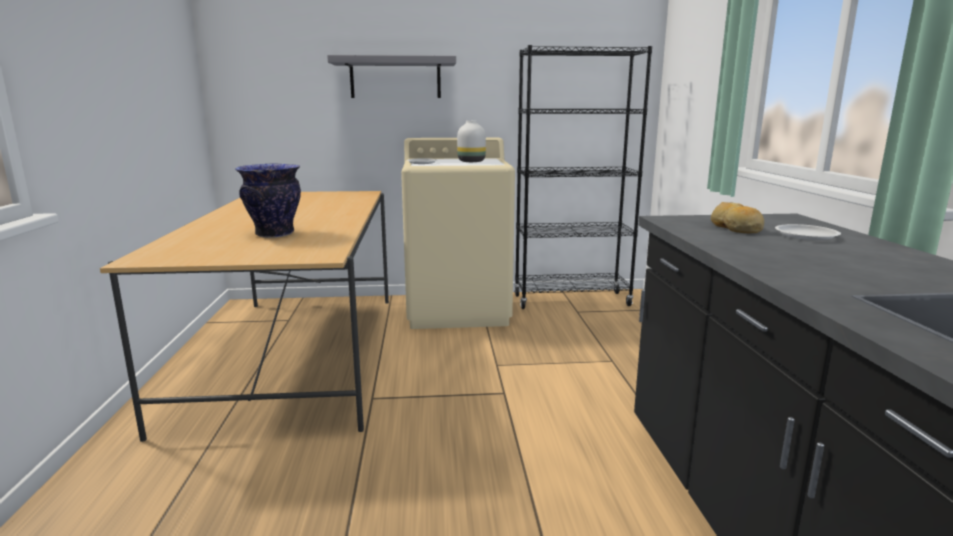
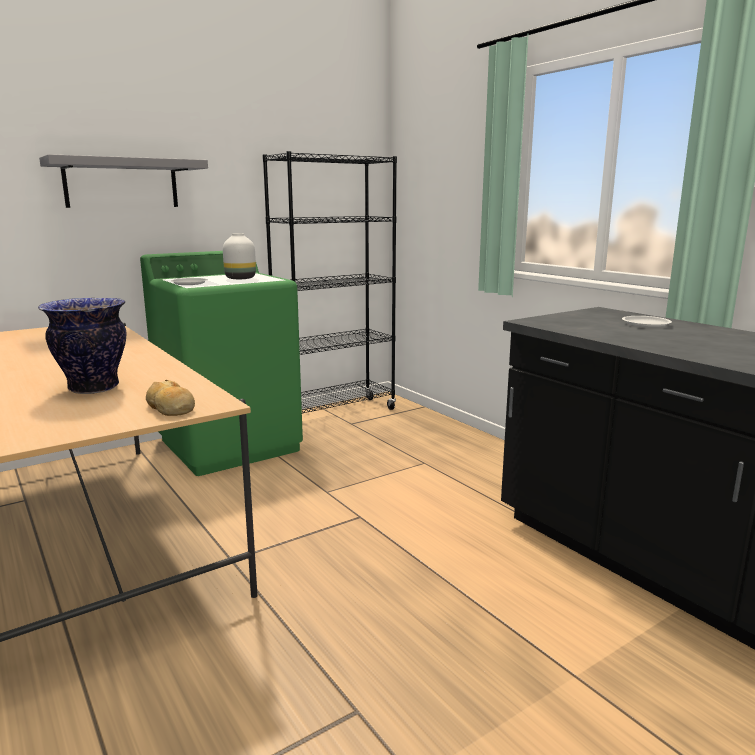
camera: 30 degrees left, 0 degrees up
(458, 310) = (230, 445): beige washing machine -> green washing machine
(735, 228) = (592, 323): bread -> bread (171, 408)

